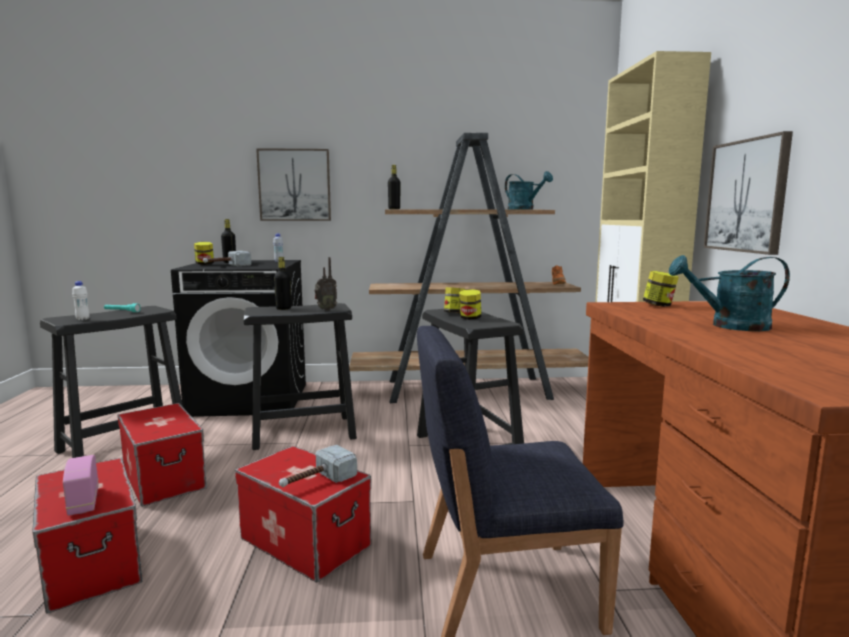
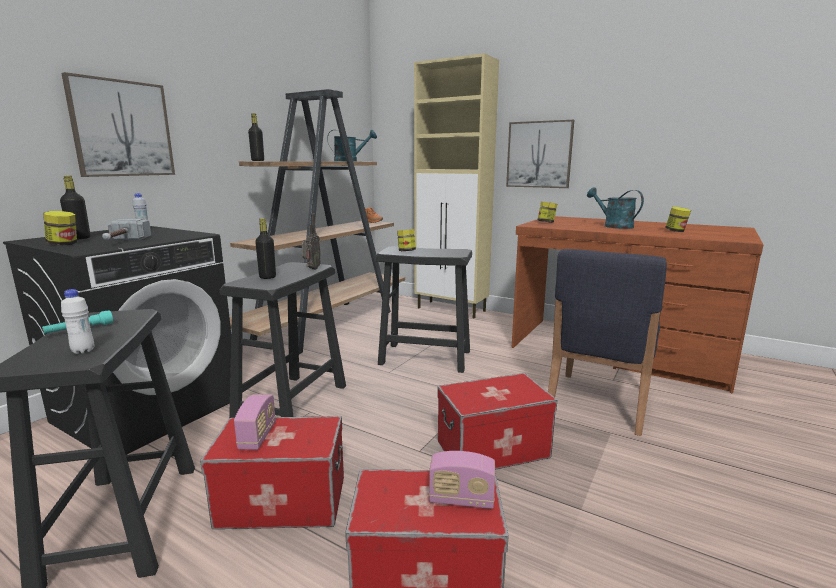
camera: 55 degrees left, 5 degrees up
(155, 417) = (257, 436): none -> radio
(316, 482) = (518, 391): hammer -> none
(470, 318) = (430, 252): jar -> jar (676, 231)
(730, 326) = (613, 226): turquoise watering can -> turquoise watering can turned 105 degrees clockwise

